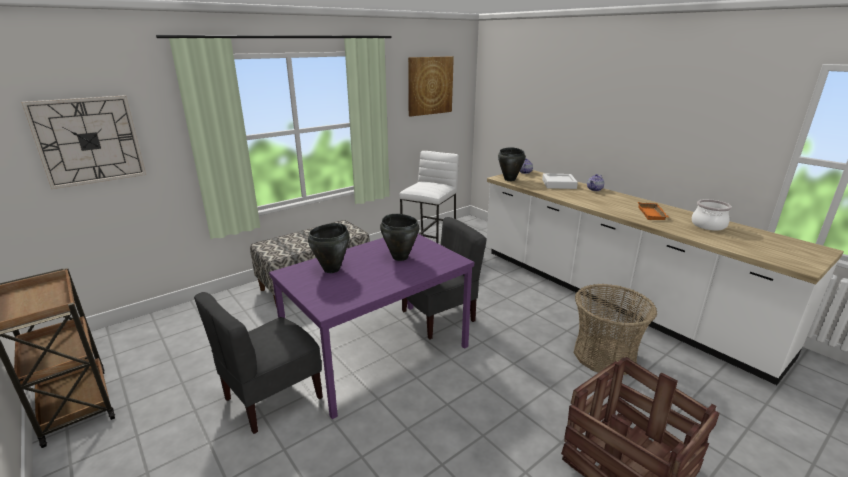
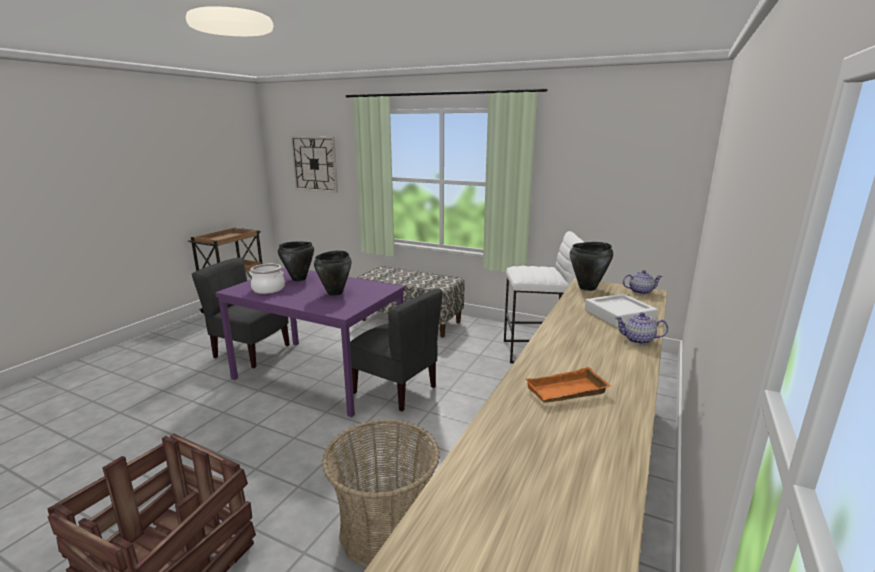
camera: 65 degrees right, 5 degrees down
(430, 85) = (615, 153): picture -> none
(708, 225) = (571, 453): cooking pot -> cooking pot (268, 289)

